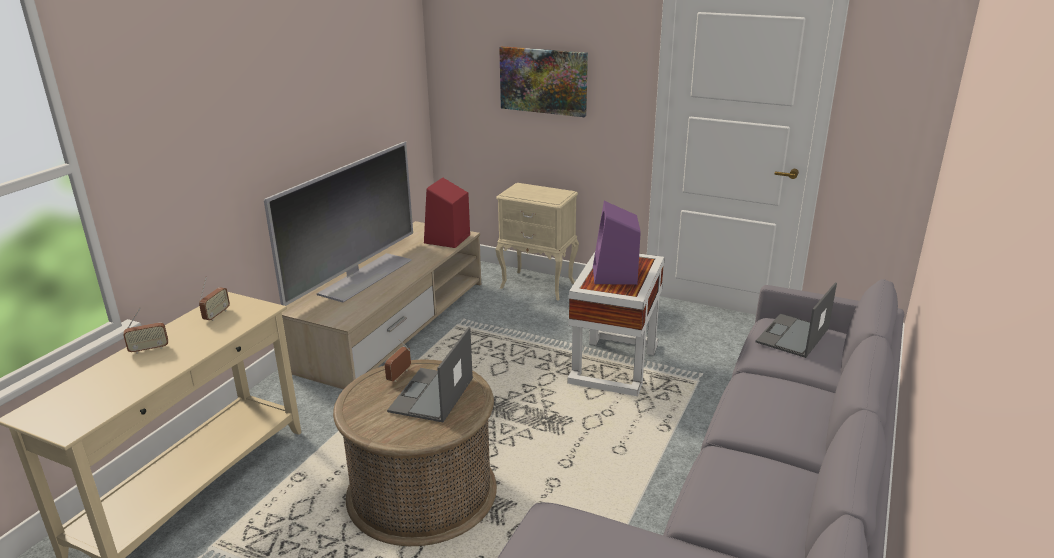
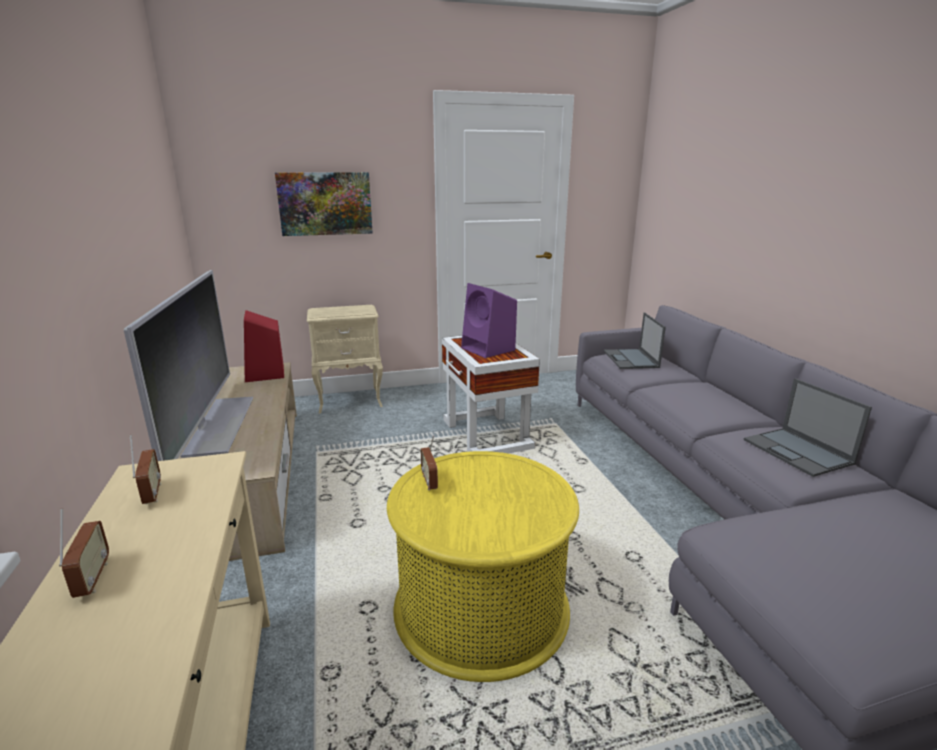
camera: 40 degrees left, 5 degrees down
(149, 349) = (92, 579): radio -> radio turned 45 degrees counterclockwise
(422, 492) = (481, 606): brown coffee table -> yellow coffee table
(431, 395) = (491, 485): laptop -> laptop (798, 452)

